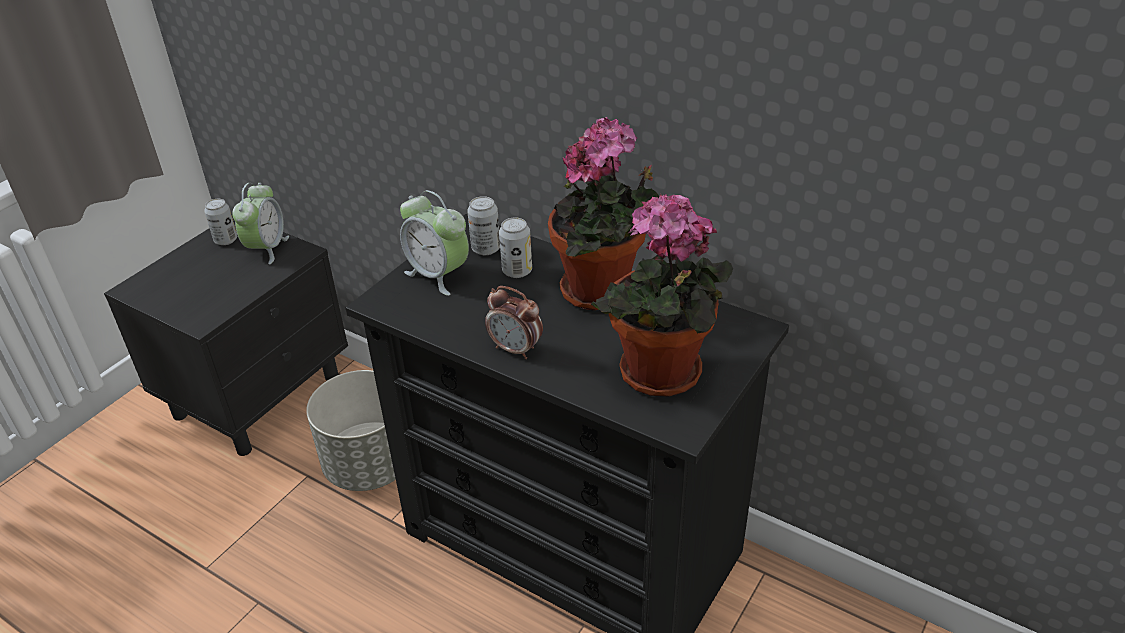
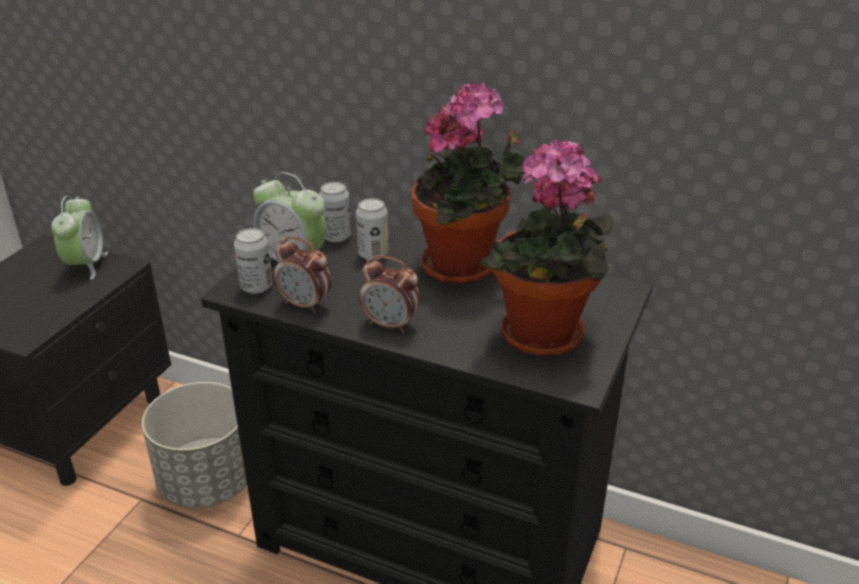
camera: 10 degrees left, 5 degrees down
(226, 240) = (40, 260): can -> can (256, 287)
(440, 322) = (305, 304): none -> alarm clock

